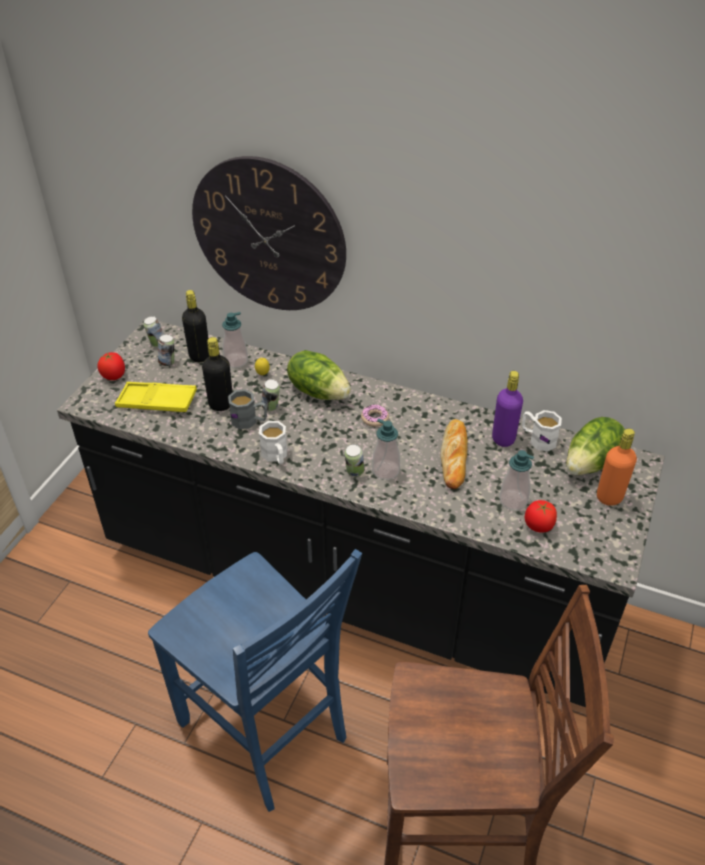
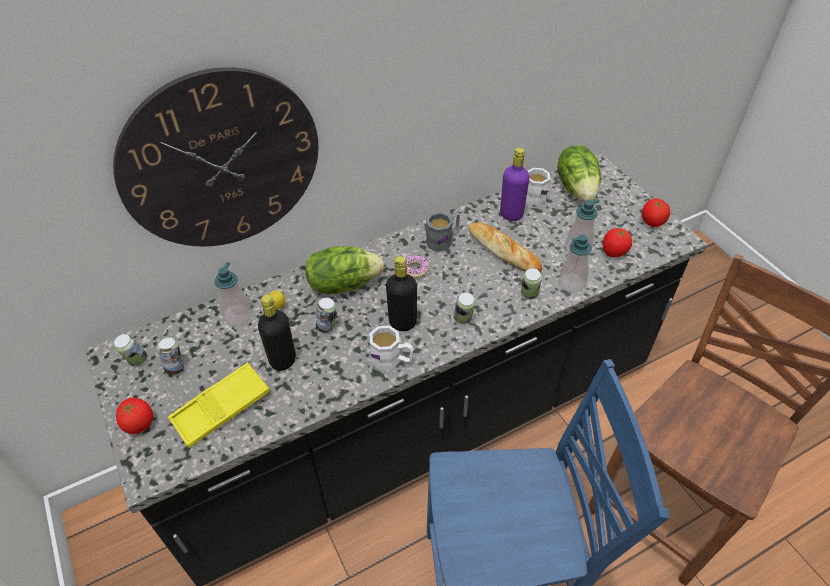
camera: 50 degrees left, 5 degrees up
(199, 356) = (197, 338): black bottle -> black bottle (402, 322)
(249, 421) = (328, 352): grey mug -> grey mug (443, 240)
(385, 471) = (480, 299): soap dispenser -> soap dispenser (571, 283)
(422, 497) = (529, 295): none -> can
(609, 497) = (616, 201): orange bottle -> none
(612, 534) = (652, 222): none -> tomato

